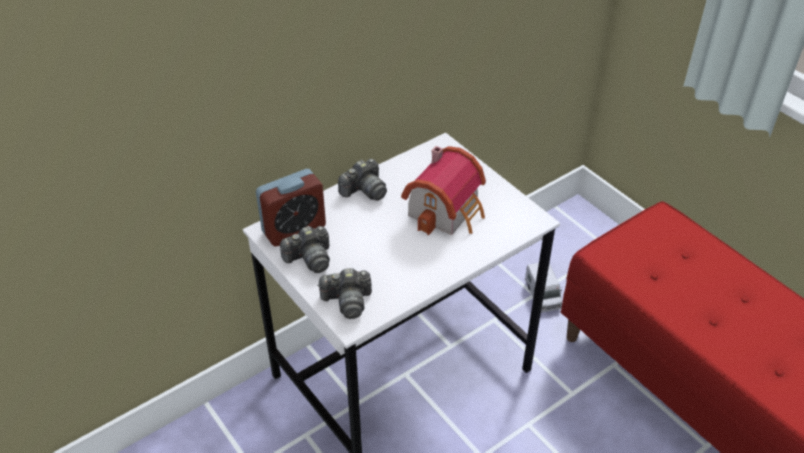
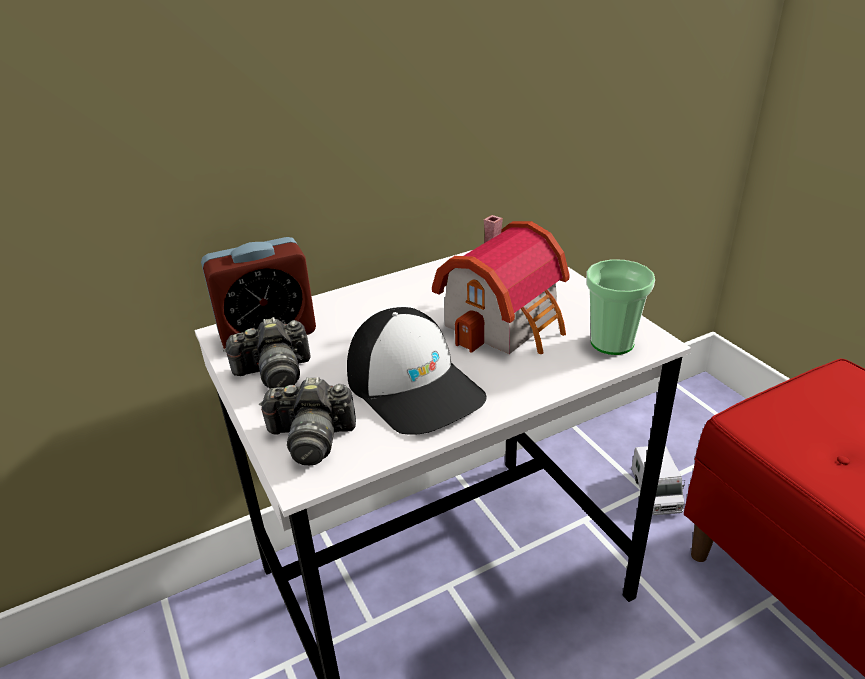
camera: 10 degrees right, 10 degrees down
(364, 191) = (388, 293): camera -> none
(399, 262) = (415, 386): none -> cap
(513, 222) = (612, 342): none -> cup

